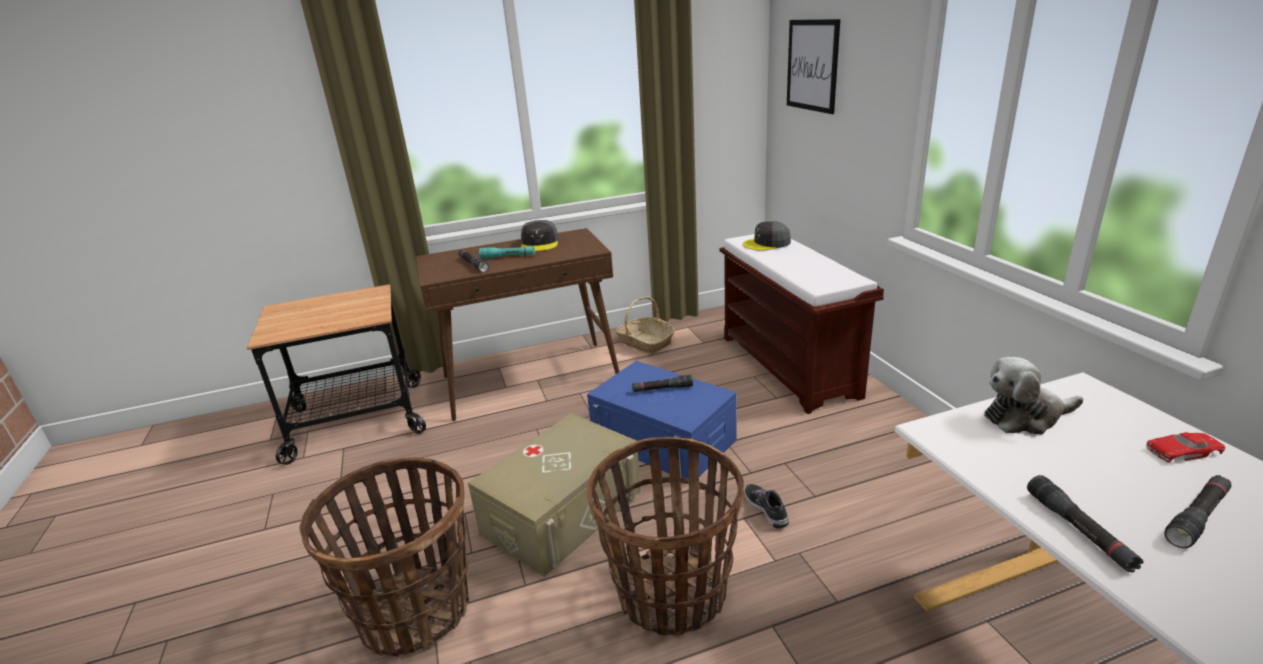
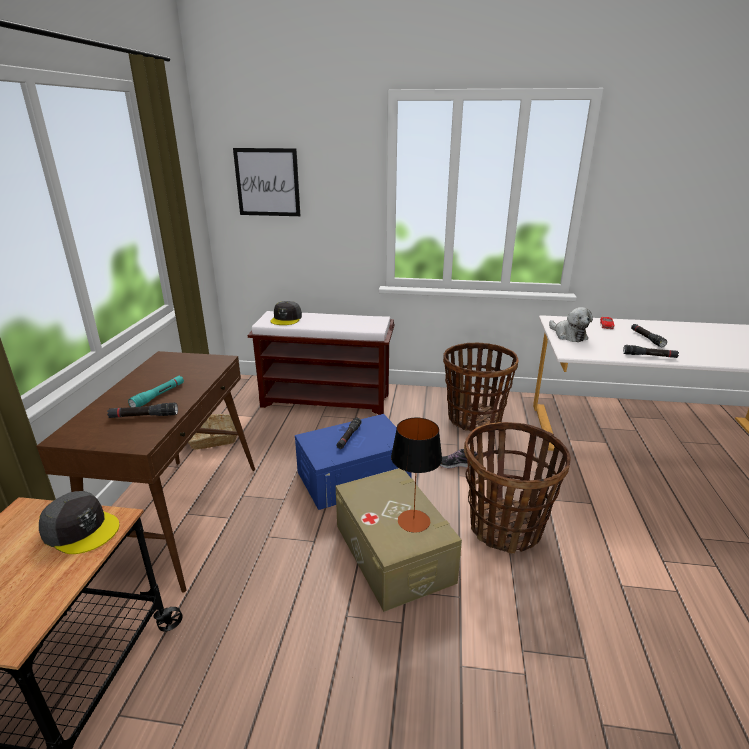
camera: 65 degrees left, 0 degrees up
(415, 611) = (453, 679): basket -> basket (474, 419)
(540, 243) = (154, 376): grey cap -> grey cap (81, 529)
(544, 478) = (413, 521): none -> table lamp
(1025, 417) = (568, 335): plush toy -> plush toy turned 45 degrees counterclockwise

